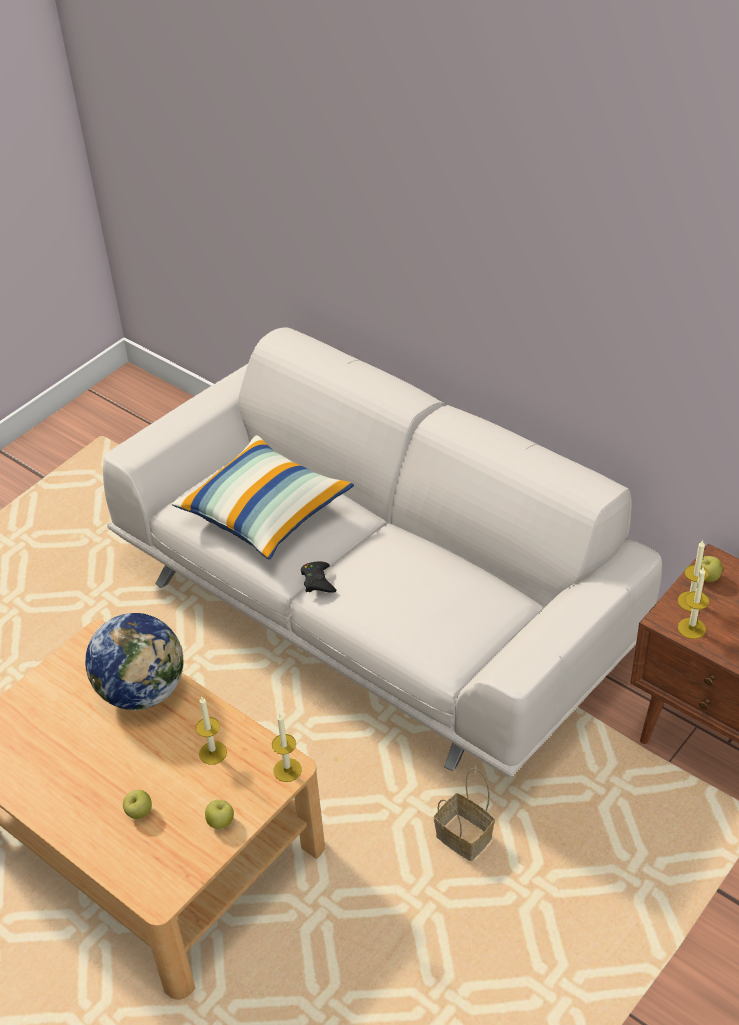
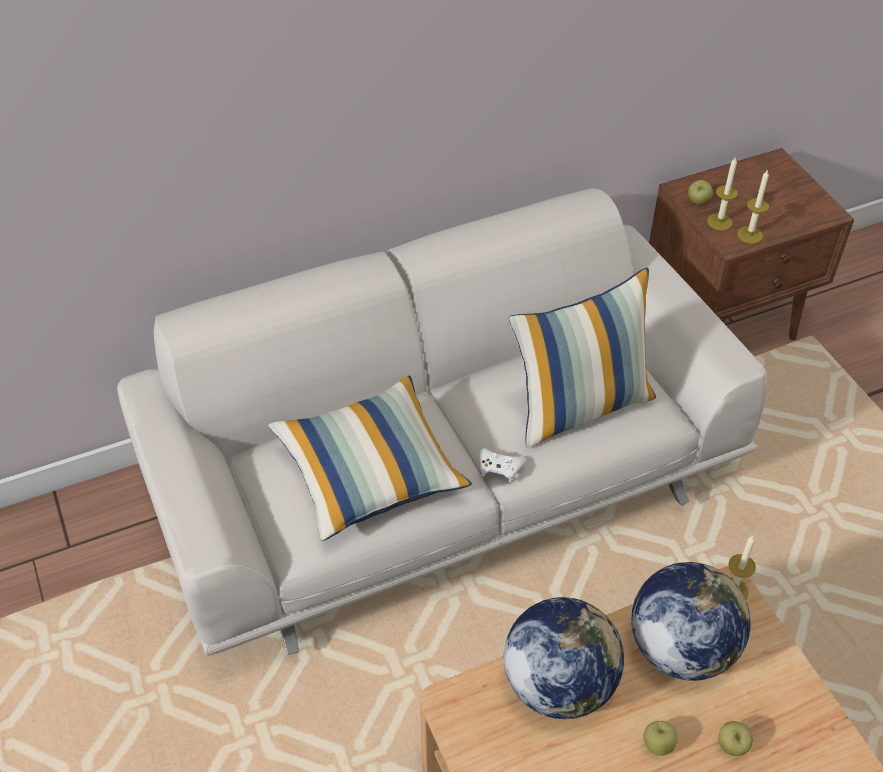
camera: 65 degrees left, 5 degrees up
(213, 753) = (680, 647): candle -> globe
(220, 822) = (775, 673): apple -> apple (658, 744)
(318, 581) = (500, 467): black game controller -> white game controller
(414, 603) = (580, 405): none -> pillow
(461, 838) = (747, 533): basket -> none

